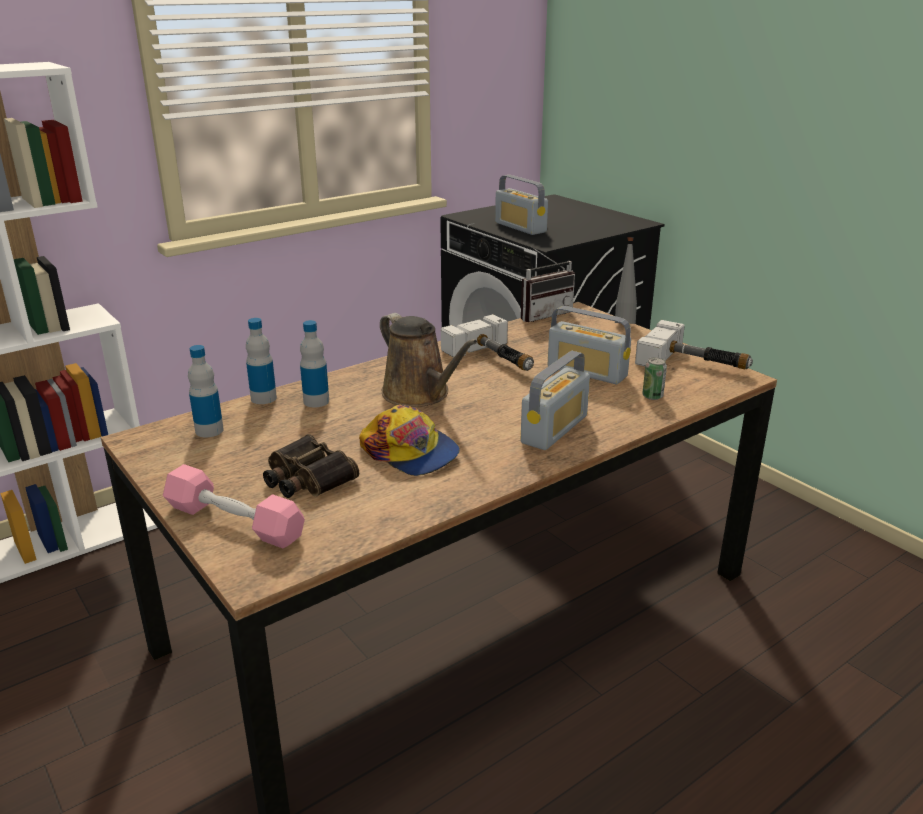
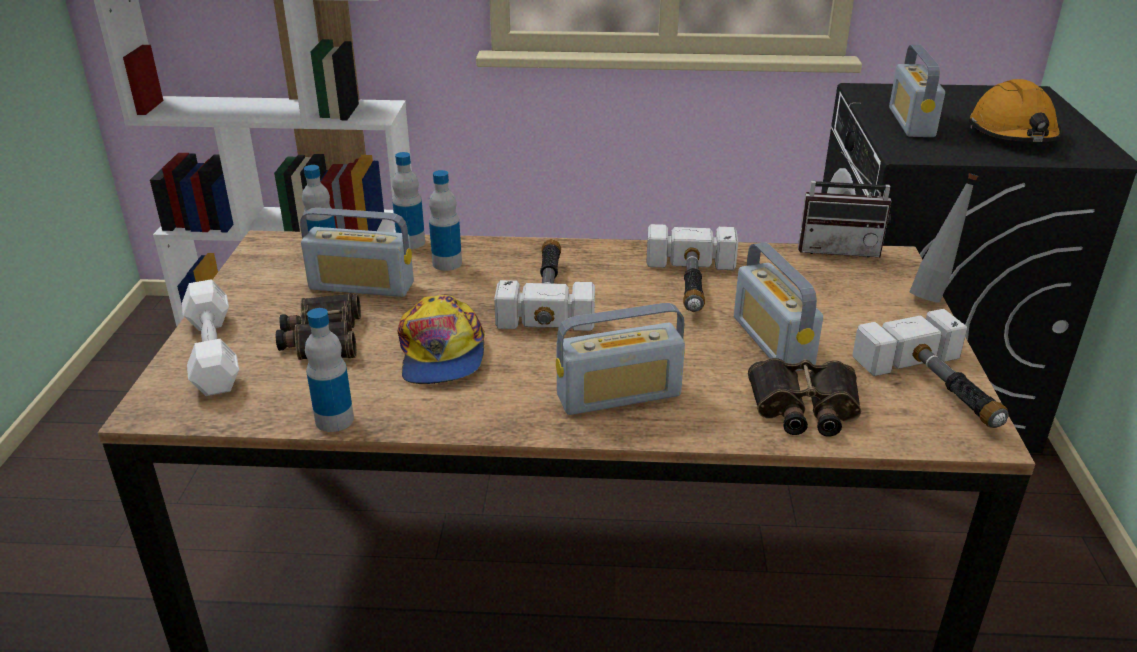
camera: 40 degrees right, 5 degrees up
(234, 522) = (213, 353): pink dumbbell -> white dumbbell
(276, 437) = (361, 286): none -> radio
(408, 517) = (334, 420): none -> bottle
(419, 394) = (548, 294): brown watering can -> hammer
(580, 221) = (1013, 134): none -> orange hard hat
(652, 396) = (804, 408): can -> binoculars

